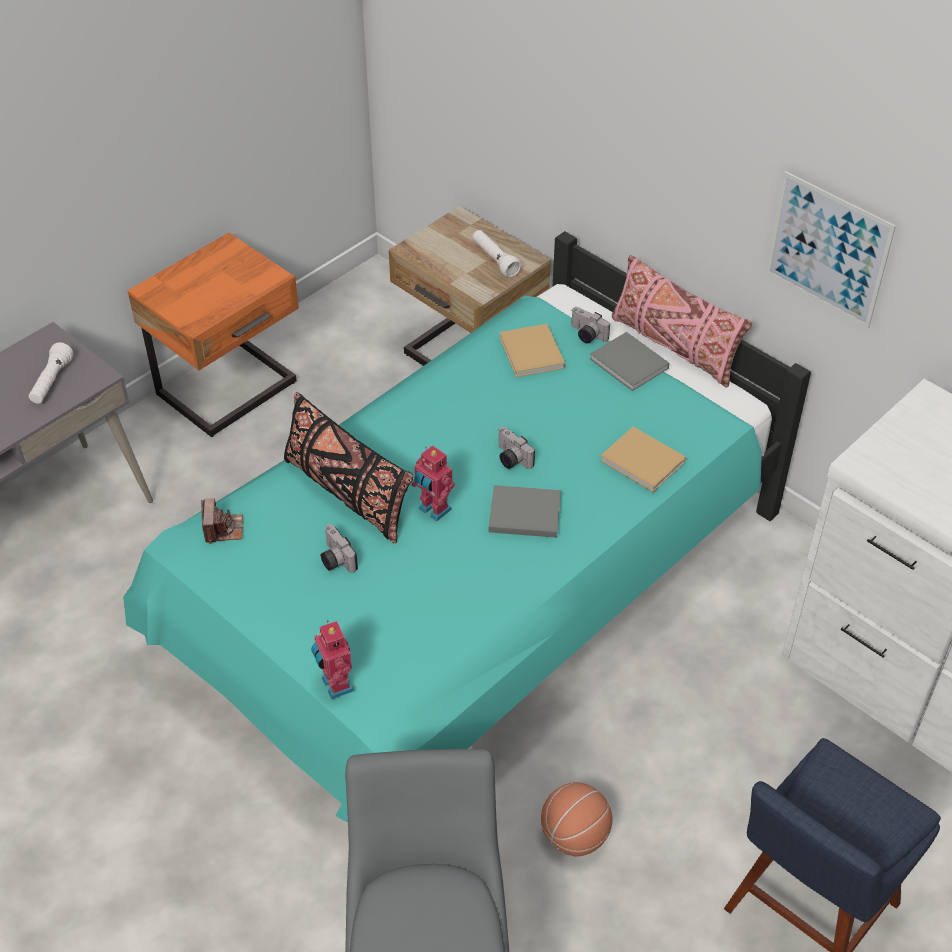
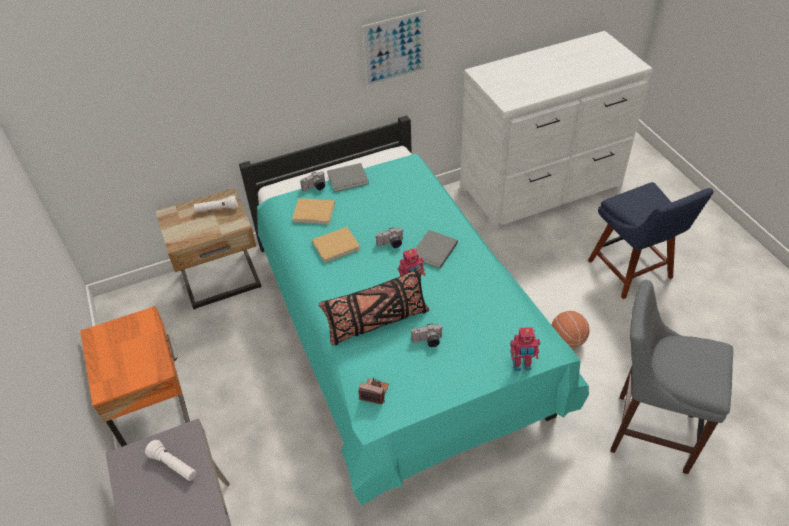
camera: 65 degrees left, 0 degrees up
(644, 462) = (422, 195): beige book -> beige book (337, 245)
(674, 346) = (343, 161): pink pillow -> none

